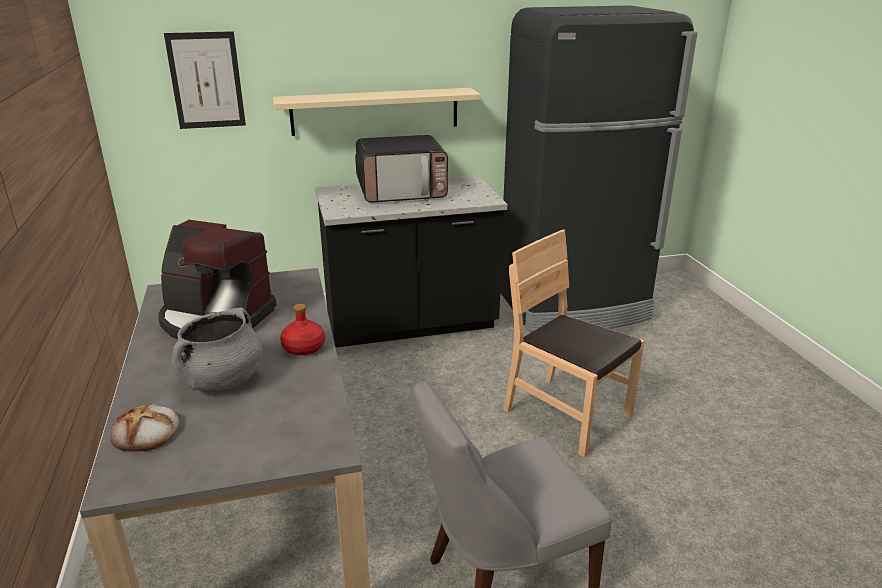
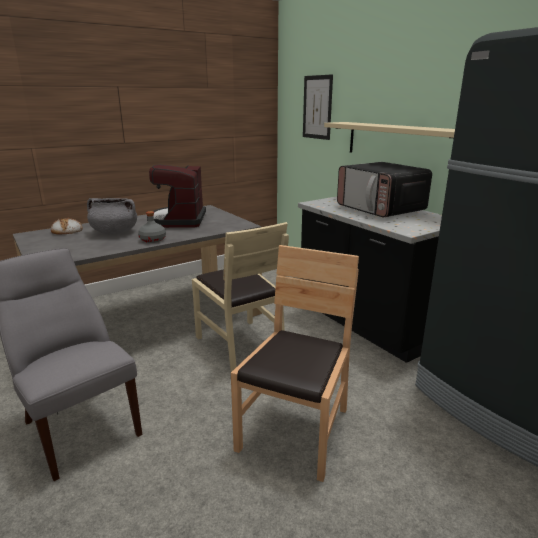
camera: 70 degrees right, 5 degrees down
(304, 347) = (152, 240): red bottle -> grey bottle
(394, 417) = (240, 344): none -> beige chair

